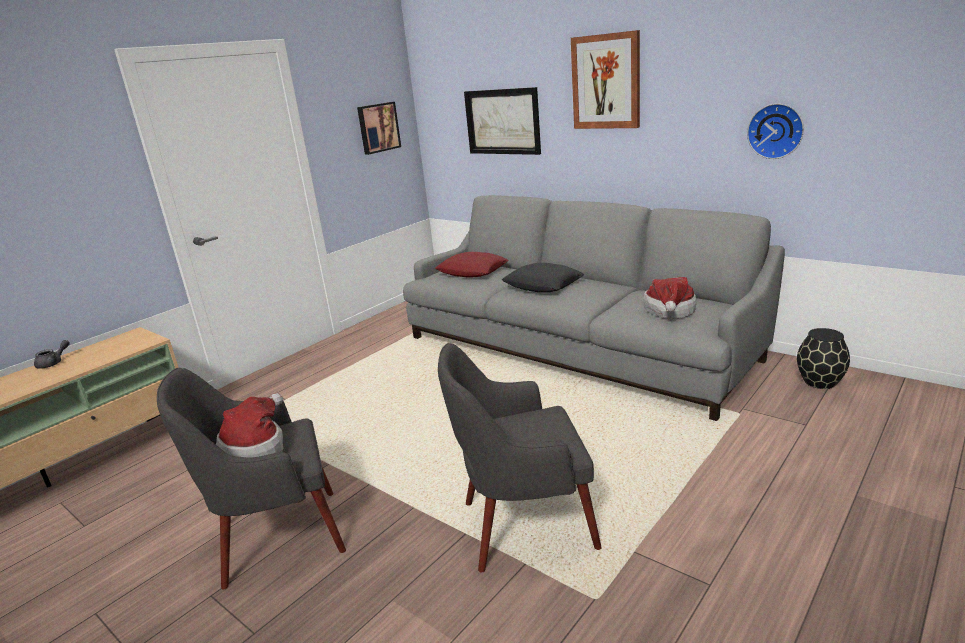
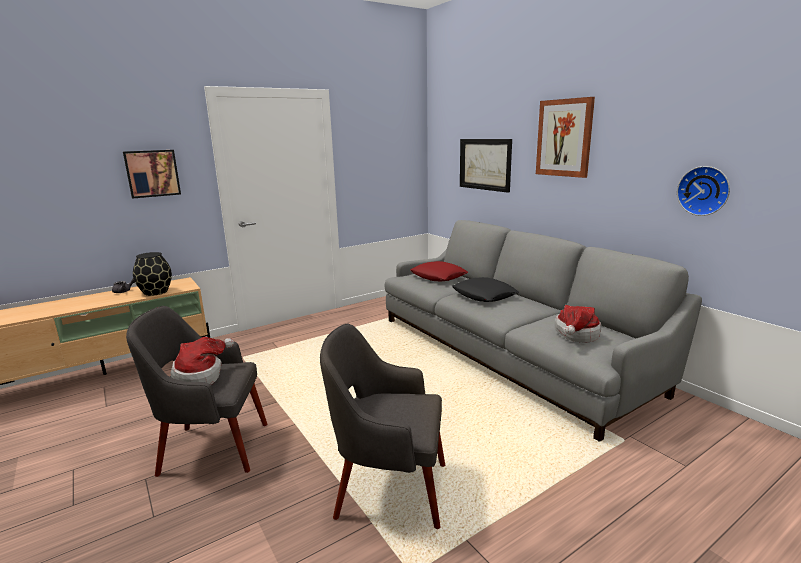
camera: 15 degrees right, 5 degrees down
(378, 127) = (394, 160): picture -> picture (152, 173)
(819, 382) = (718, 428): black vase -> black vase (155, 292)

